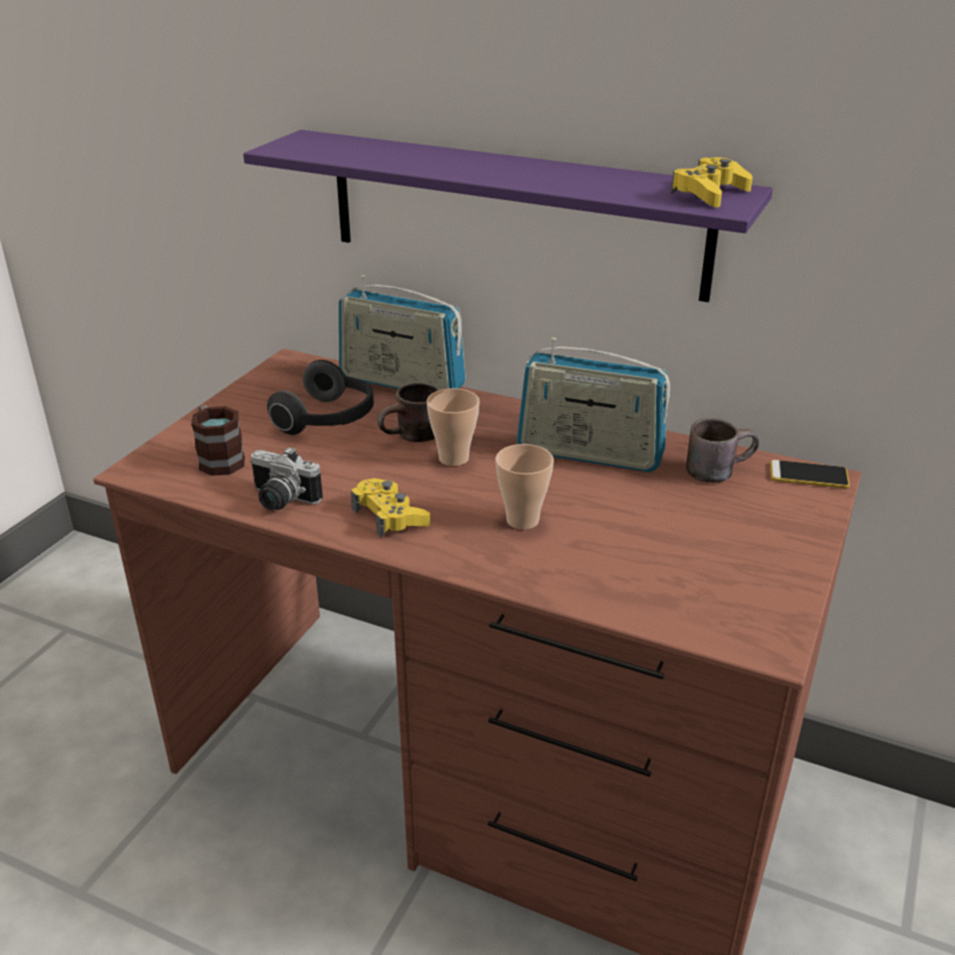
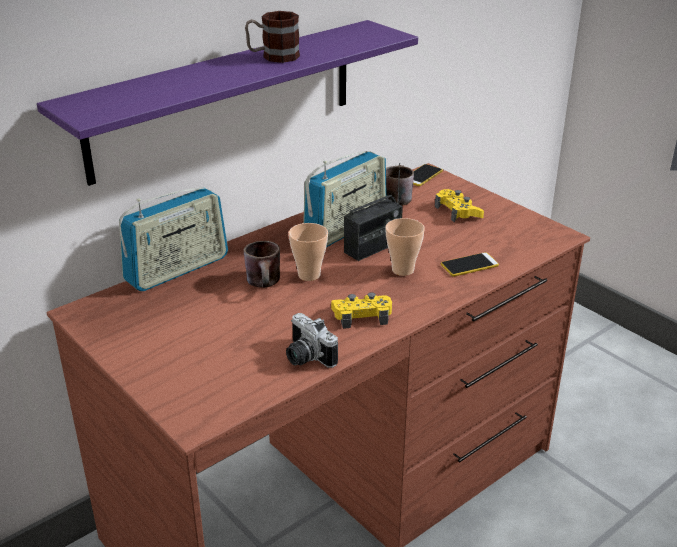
camera: 65 degrees left, 0 degrees up
(218, 458) = (215, 376): mug -> mug (273, 57)
(280, 500) = (305, 357): camera -> camera turned 90 degrees clockwise
(328, 420) = (204, 313): headphones -> none
(560, 484) = (373, 247): none -> radio
(584, 572) = (469, 265): none -> phone
(709, 193) = (365, 32): yellow game controller -> yellow game controller (458, 211)

